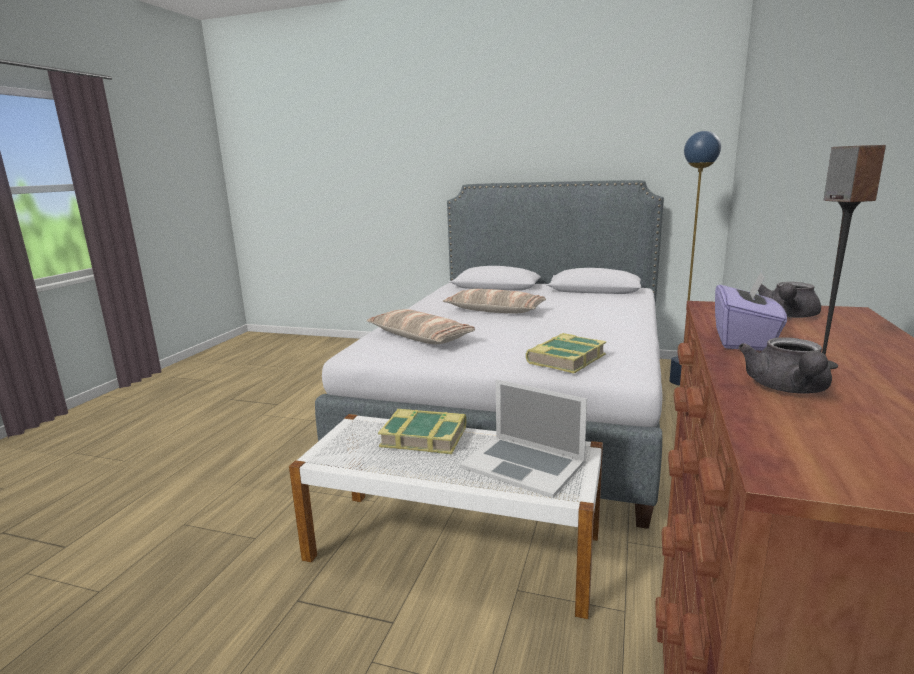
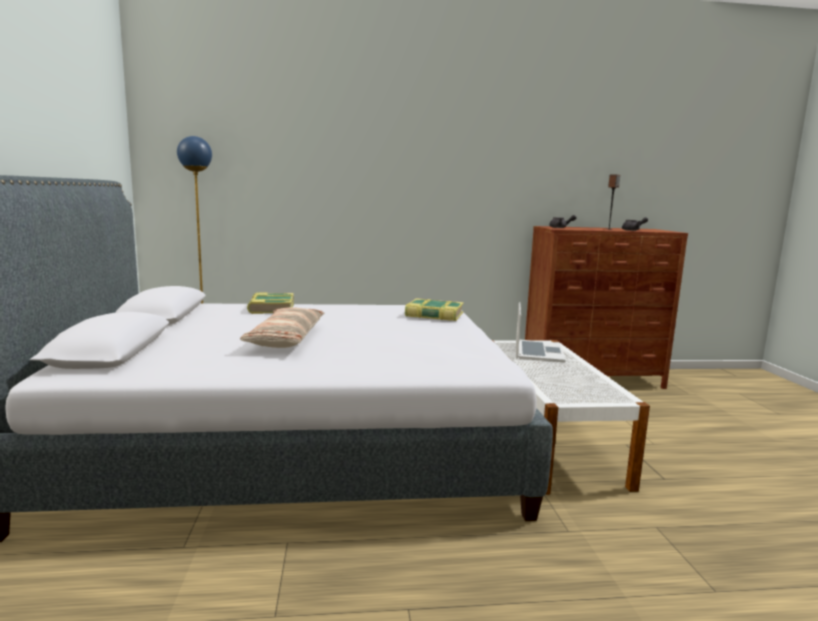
camera: 115 degrees left, 5 degrees down
(420, 337) = (423, 352): pillow -> none
(424, 437) = (544, 375): book -> book (271, 308)
(744, 340) = (599, 229): purple tissue box -> none

